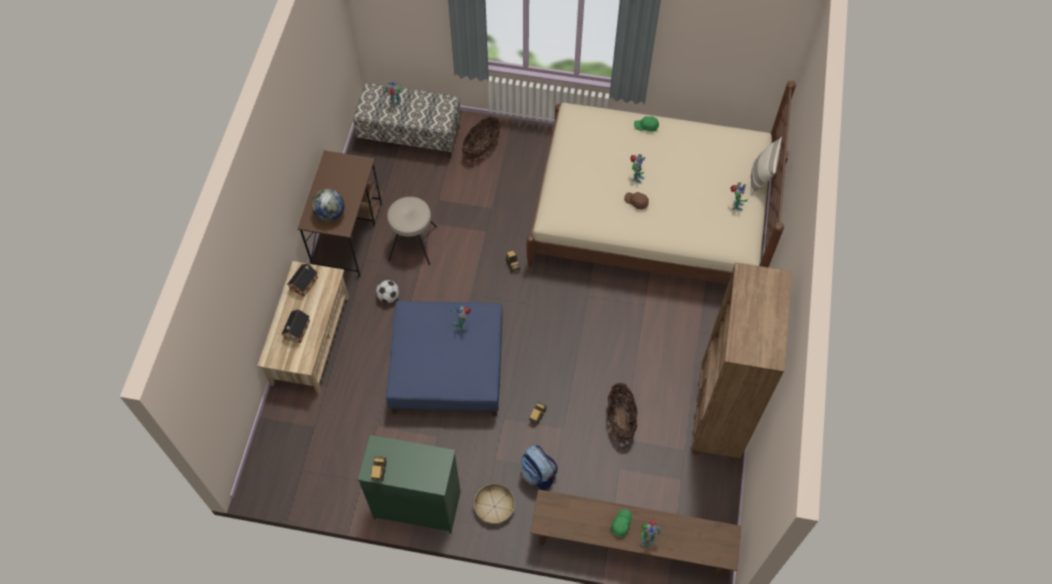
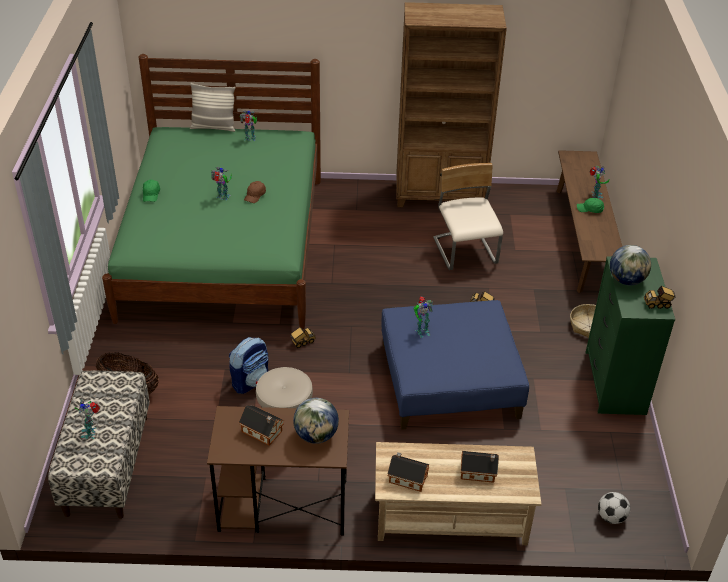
camera: 100 degrees left, 20 degrees down
(342, 183) = (263, 432): none -> toy house
(388, 297) = (369, 446): football -> football (611, 517)
(417, 455) = (626, 280): none -> globe
(538, 474) = (543, 300): backpack -> backpack (250, 381)
(620, 419) = (465, 252): basket -> beige chair
(649, 216) = (224, 246): beige bed -> green bed

